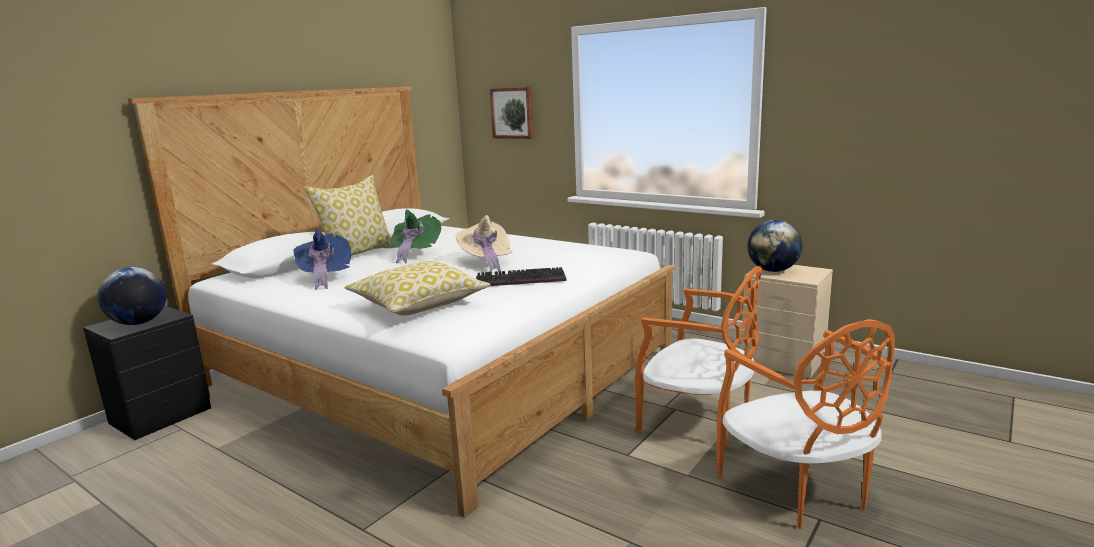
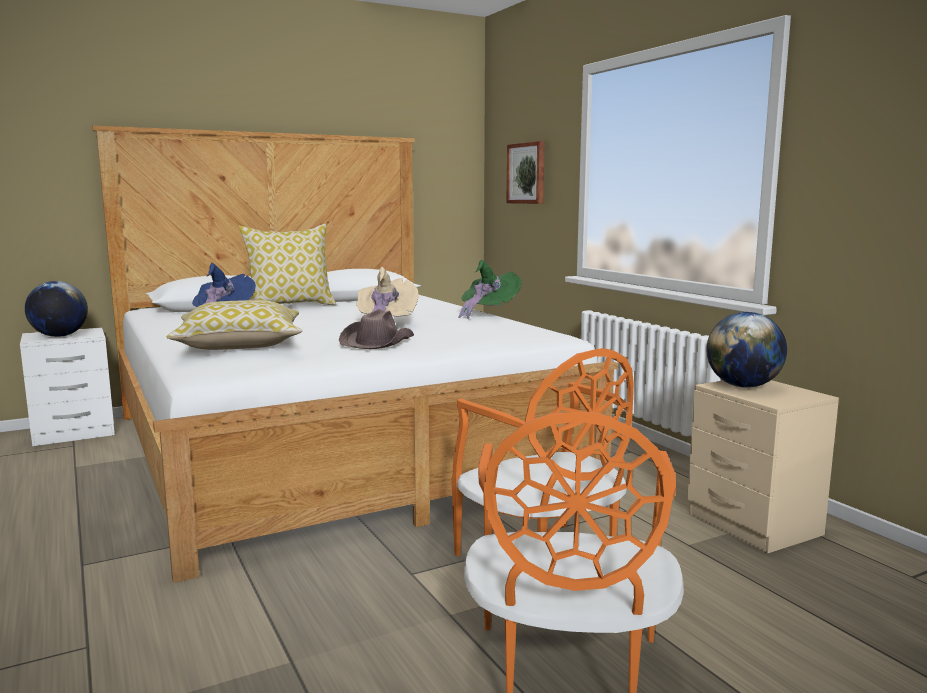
camera: 25 degrees right, 5 degrees down
(163, 415) = (75, 432): black nightstand -> white nightstand
(415, 254) = (338, 311): green hat -> green hat (487, 313)
(519, 281) = (377, 342): keyboard -> brown hat

